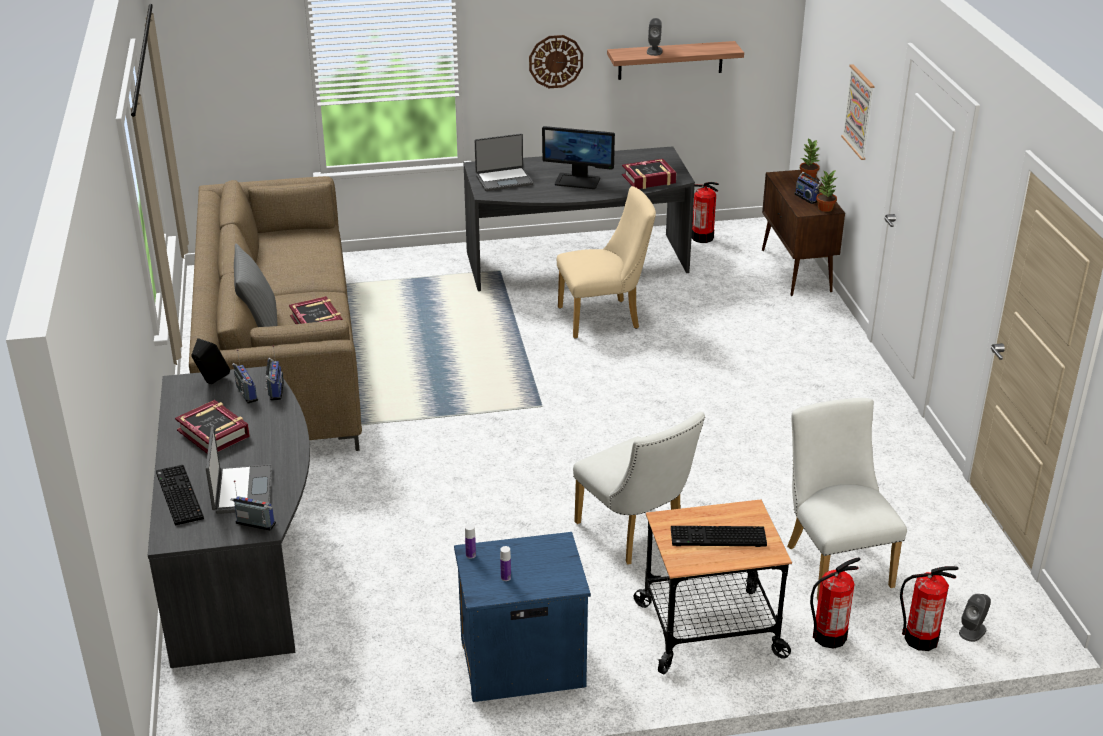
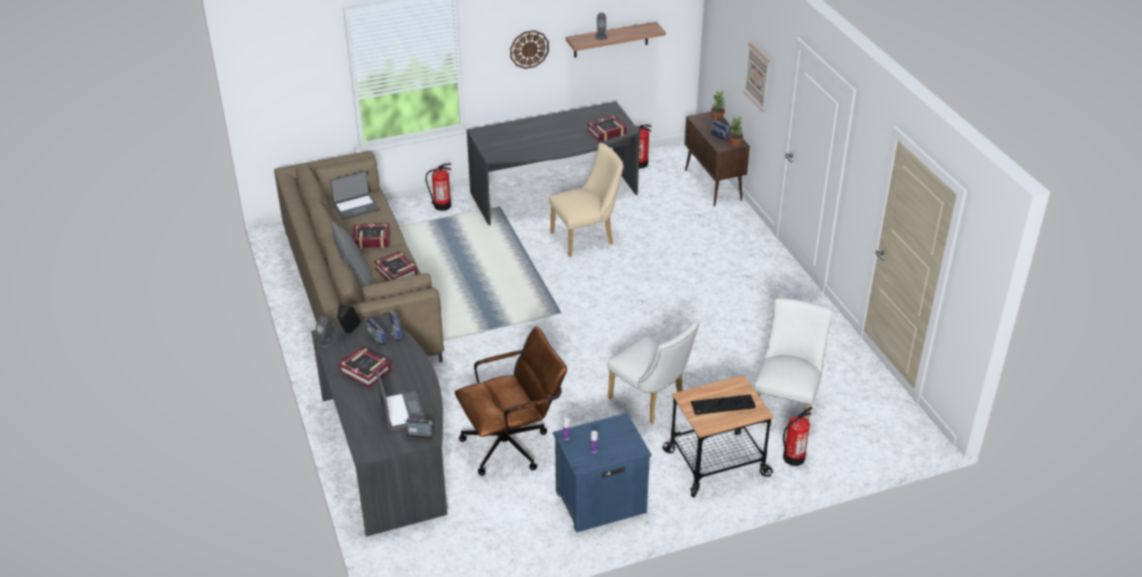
camera: 10 degrees left, 5 degrees up
(177, 496) = (359, 420): keyboard -> none
(300, 282) = (371, 240): none -> book
(420, 568) = (513, 444): none -> brown office chair
(504, 180) = (501, 142): laptop -> laptop (356, 207)
(578, 181) = (556, 138): monitor -> none
(834, 562) = (786, 406): white chair -> white chair turned 45 degrees clockwise
(920, 639) = (851, 452): fire extinguisher -> fire extinguisher (442, 205)
(972, 631) = (882, 442): grey speaker -> grey speaker (327, 341)

